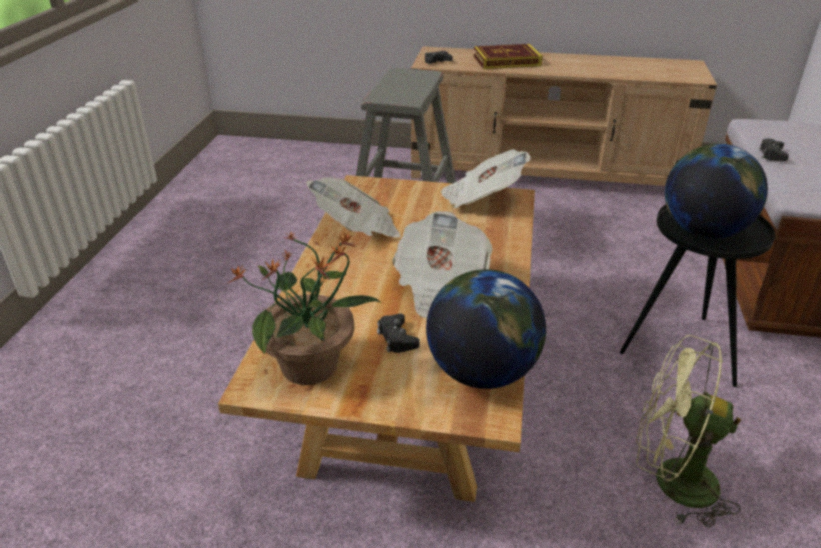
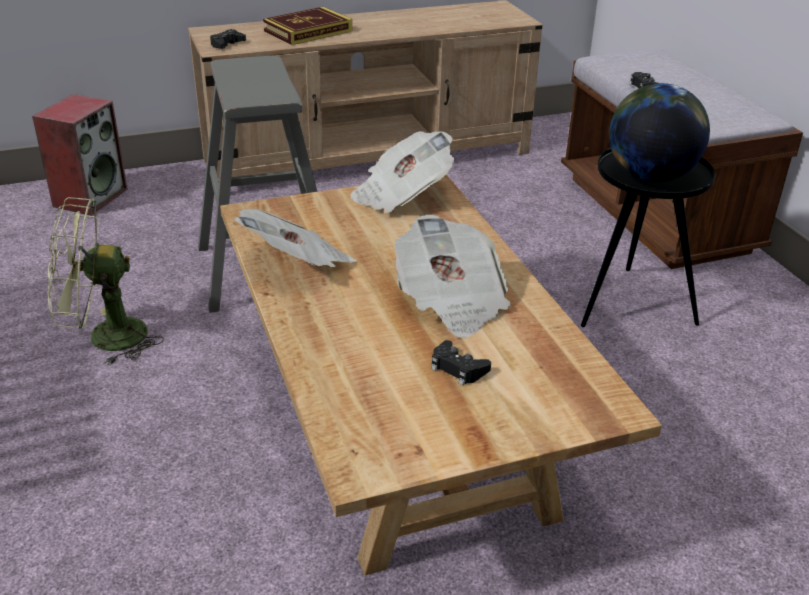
camera: 30 degrees left, 0 degrees up
(311, 365) = (398, 427): potted plant -> none
(329, 159) = (90, 197): none -> speaker
(482, 372) = (569, 372): globe -> none
(671, 481) = (710, 430): green fan -> green fan (105, 338)

